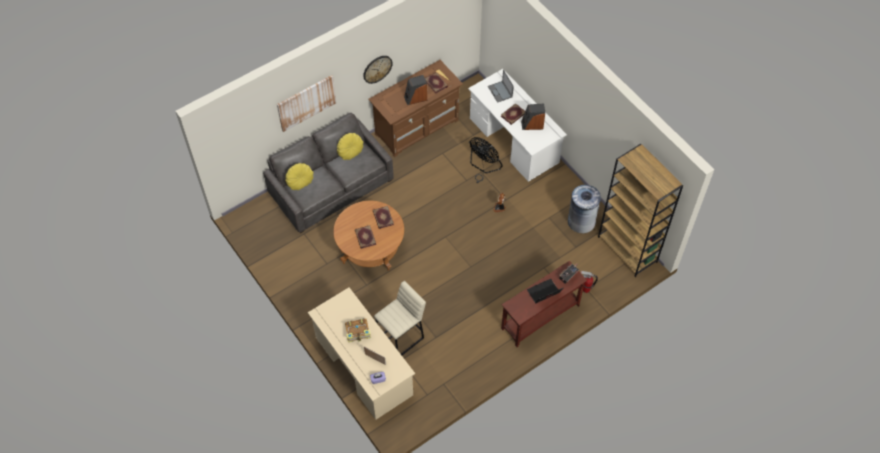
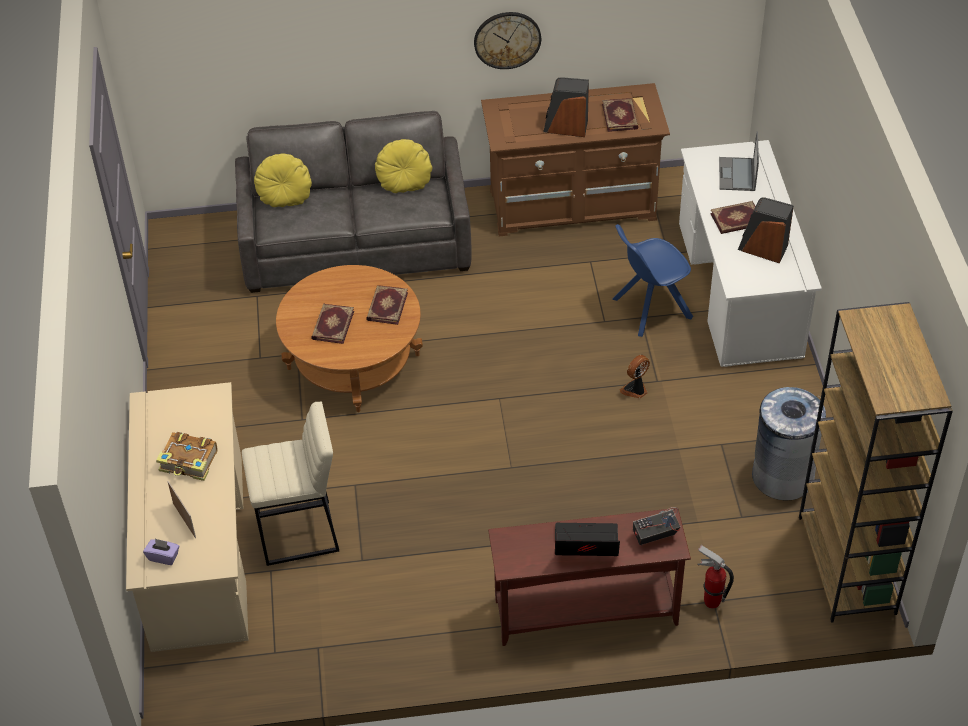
camera: 30 degrees right, 10 degrees down
(306, 102) = (342, 45): picture -> none
(482, 166) = (650, 309): black fan -> blue chair

